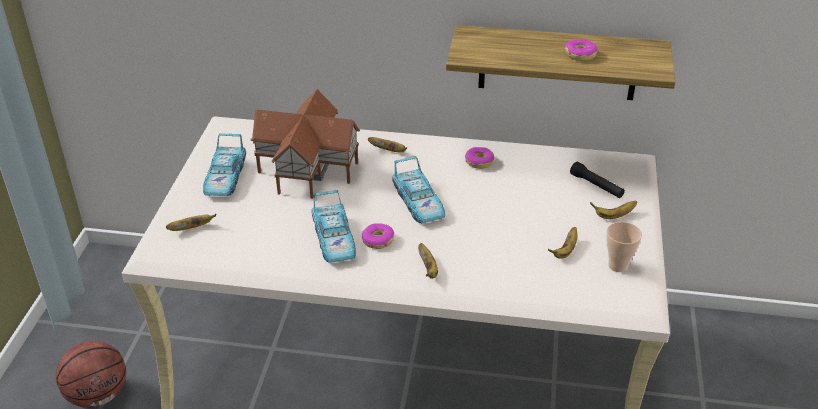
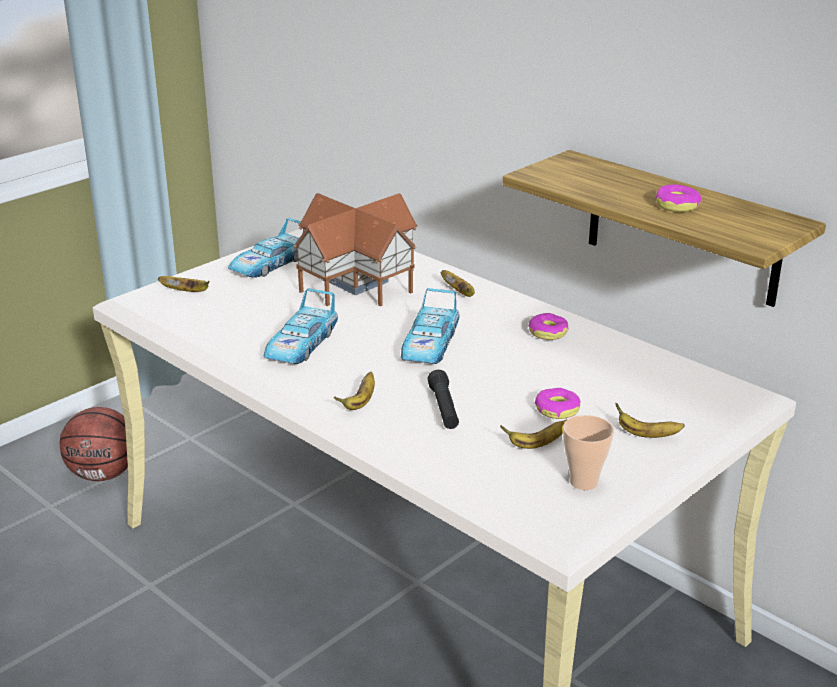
camera: 35 degrees right, 10 degrees down
(377, 240) = (342, 360): donut -> donut (557, 410)
(596, 186) = (663, 400): black flashlight -> black flashlight (444, 408)

